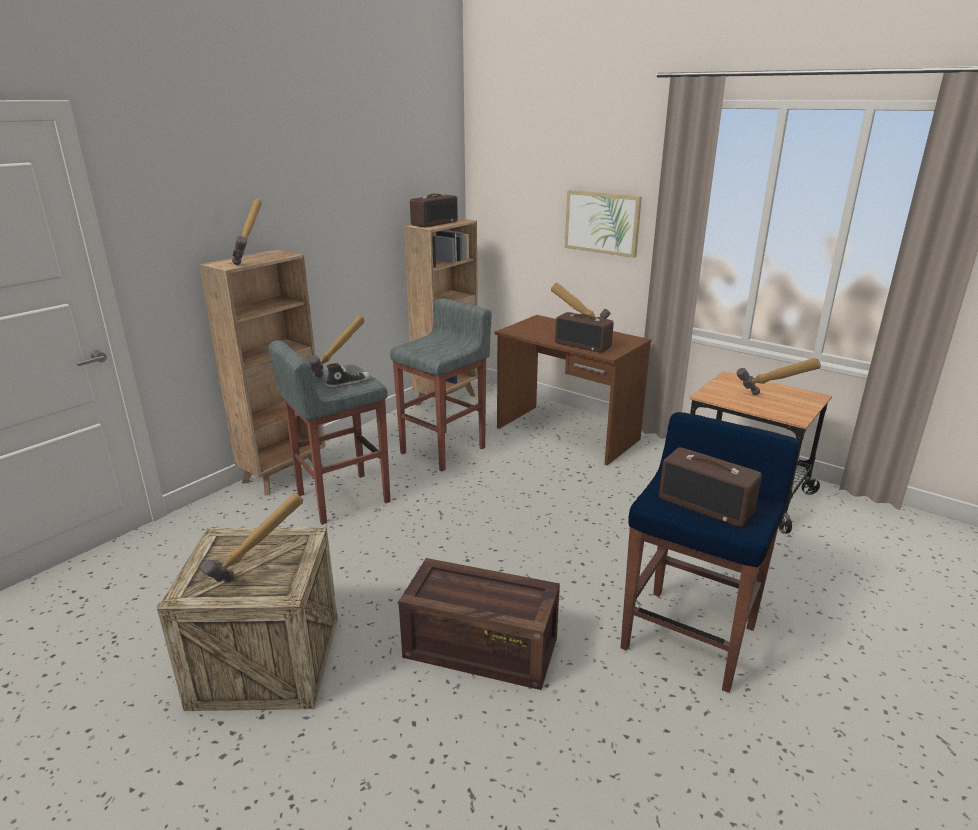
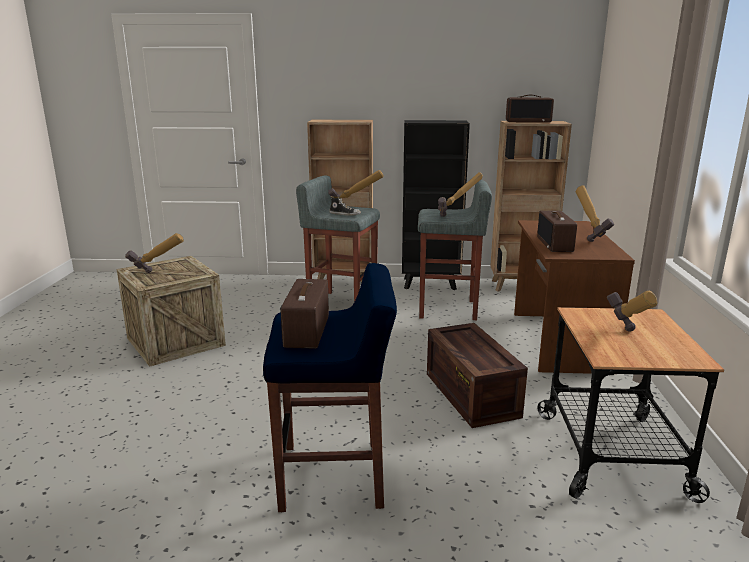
camera: 55 degrees right, 5 degrees down
(254, 260) = (338, 121): hammer -> hammer (459, 216)
(374, 433) = (431, 284): none -> black bookcase
(478, 649) = (237, 394): crate -> crate (469, 394)
(602, 223) = (650, 131): picture -> none

